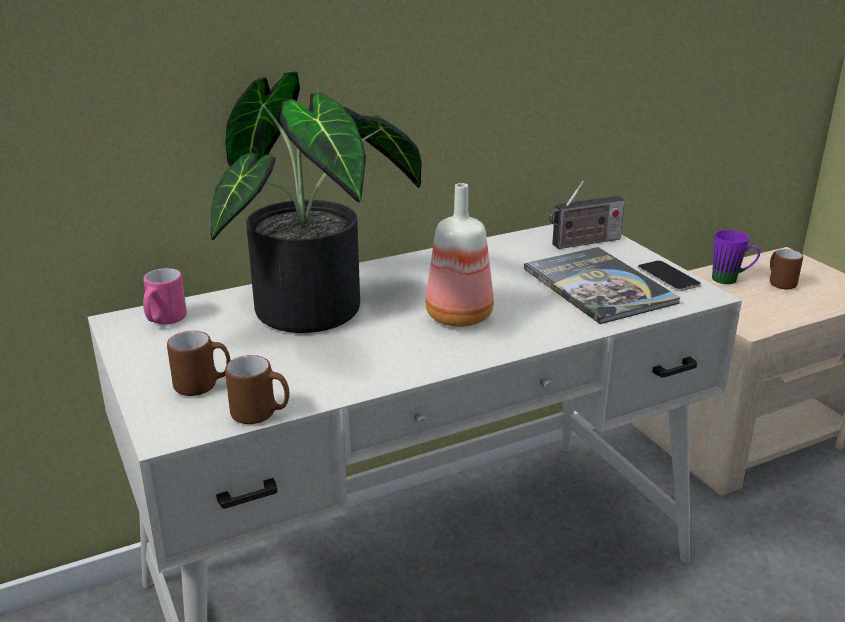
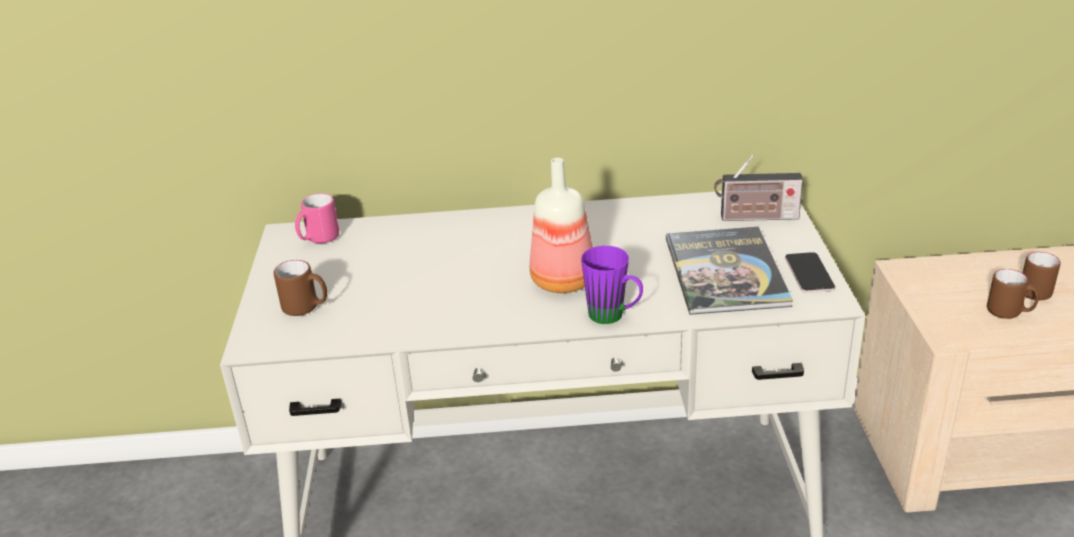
camera: 25 degrees right, 5 degrees up
(261, 415) = (330, 344): brown mug -> brown mug (1009, 313)
(322, 310) = (450, 251): potted plant -> none
(731, 279) = (975, 276): purple mug -> purple mug (613, 317)

